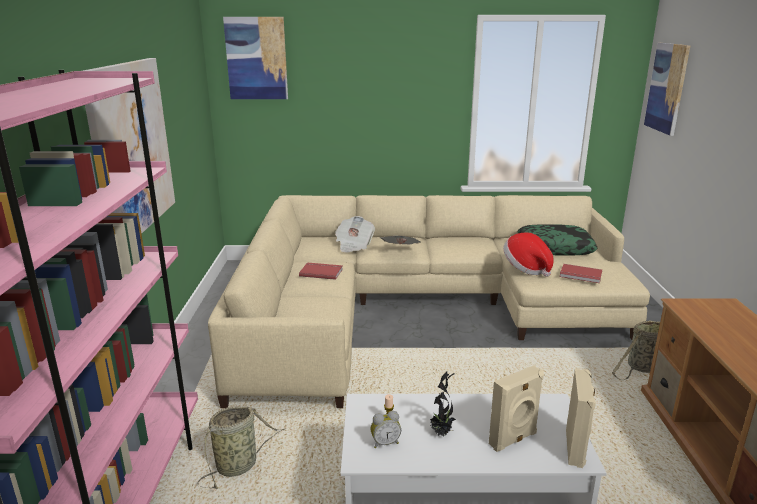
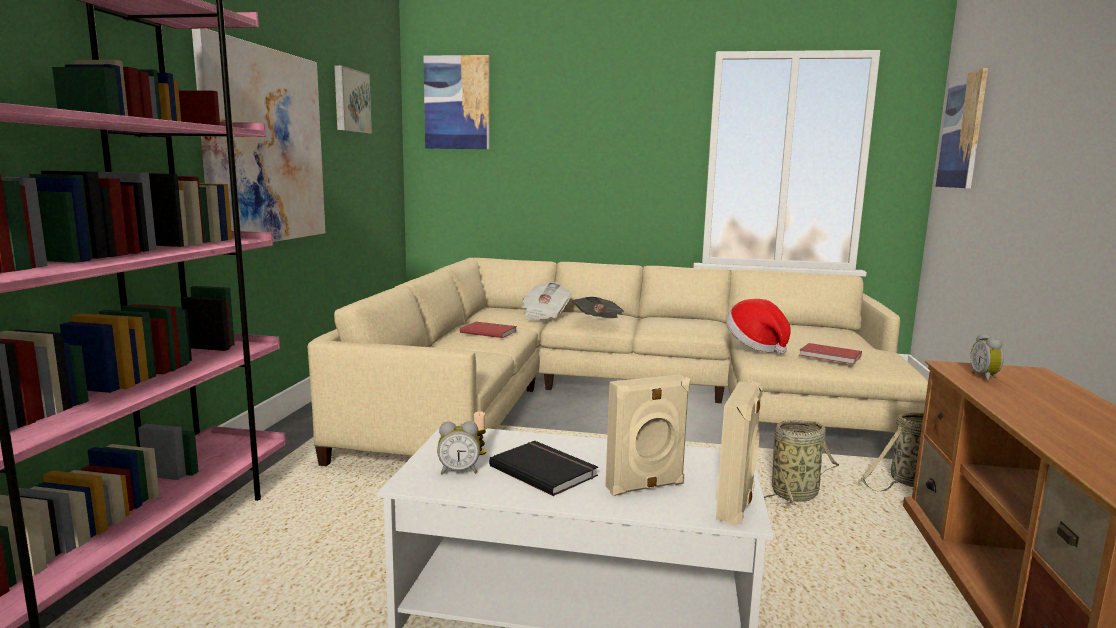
camera: 10 degrees right, 10 degrees down
(176, 77) = (350, 101): none -> picture
(239, 465) = (307, 522): basket -> basket (796, 494)
(441, 433) = (544, 470): potted plant -> black book
(555, 248) = (805, 332): pillow -> none
(703, 315) = (985, 377): none -> alarm clock

